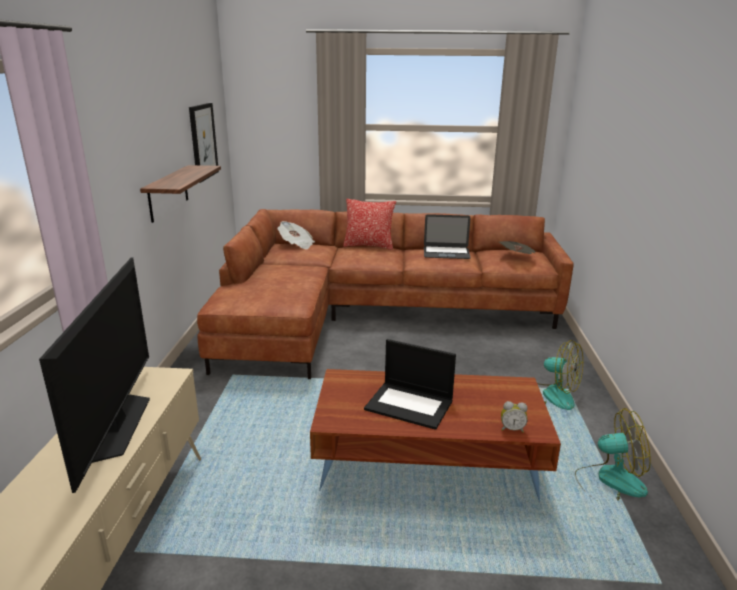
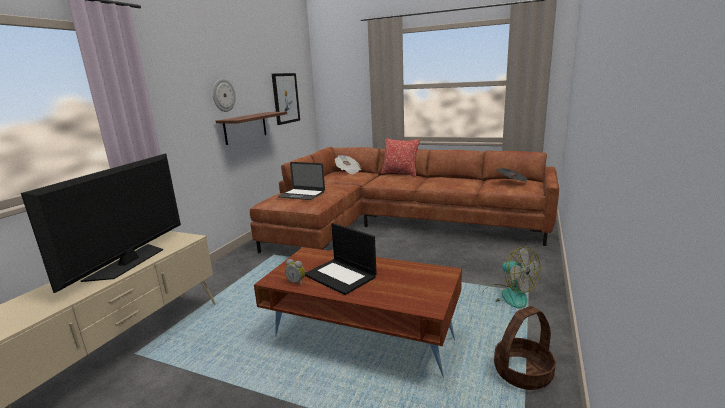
camera: 20 degrees right, 5 degrees down
(145, 149) = (223, 95): none -> wall clock
(446, 253) = (455, 179): laptop -> laptop (301, 194)
(512, 429) = (408, 303): alarm clock -> alarm clock (297, 282)
(609, 481) = (522, 372): fan -> basket

